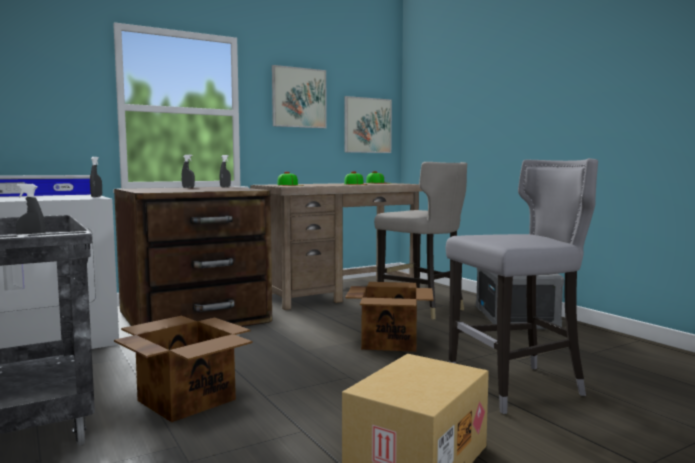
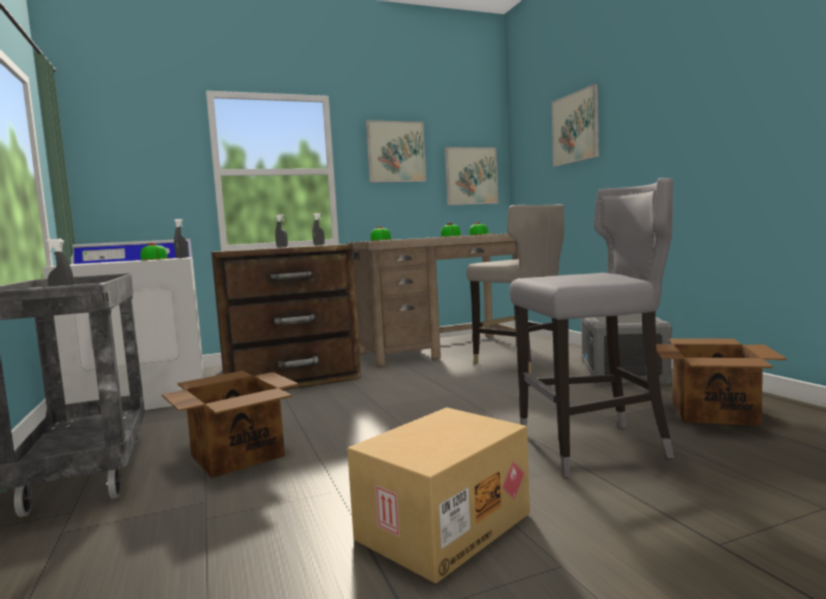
camera: 10 degrees right, 0 degrees up
(67, 196) = (156, 259): none -> cap
(390, 342) = (472, 398): cardboard box -> cardboard box (714, 412)
(472, 90) = (575, 128): none -> picture

